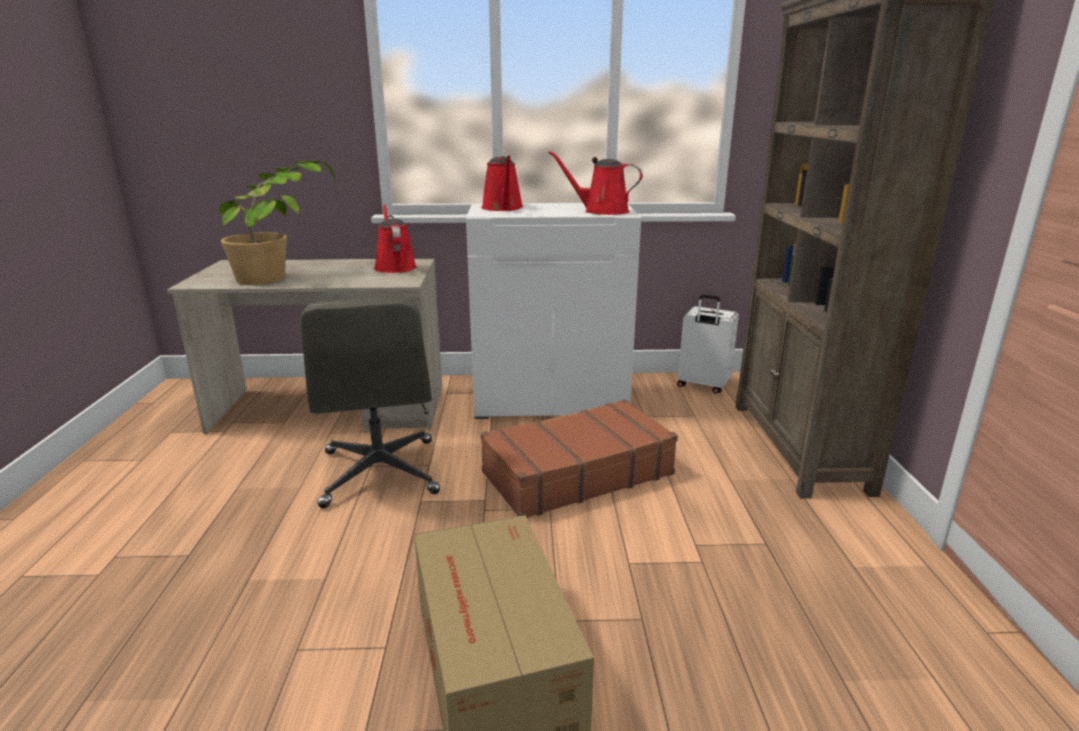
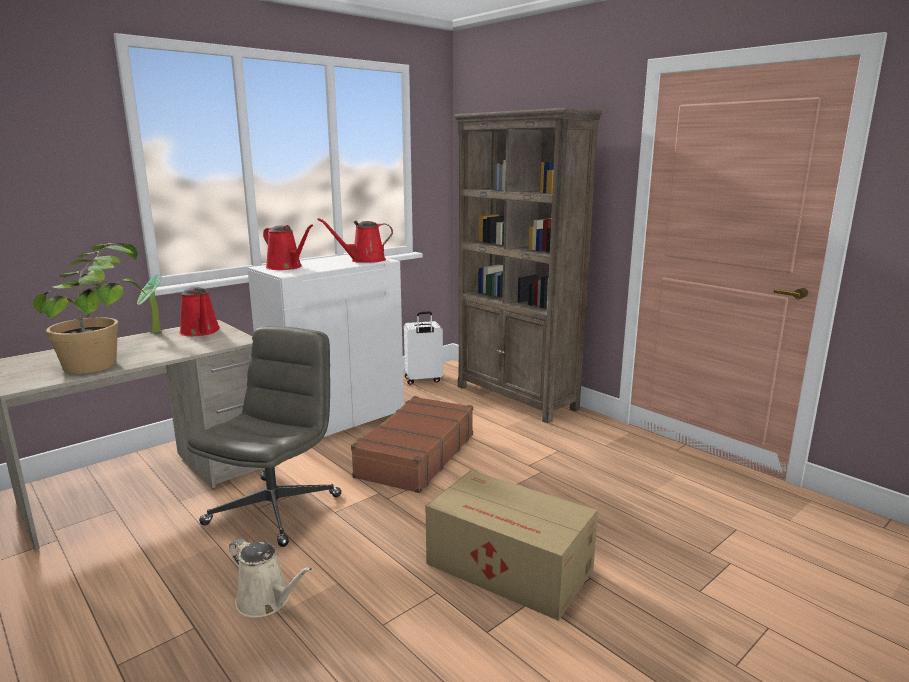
camera: 40 degrees left, 5 degrees down
(257, 562) = (267, 601): none -> beige watering can
(363, 260) = (155, 332): none -> potted plant
(380, 473) = (274, 509): grey office chair -> grey office chair turned 105 degrees counterclockwise
(394, 267) = (200, 332): red watering can -> red watering can turned 150 degrees counterclockwise

